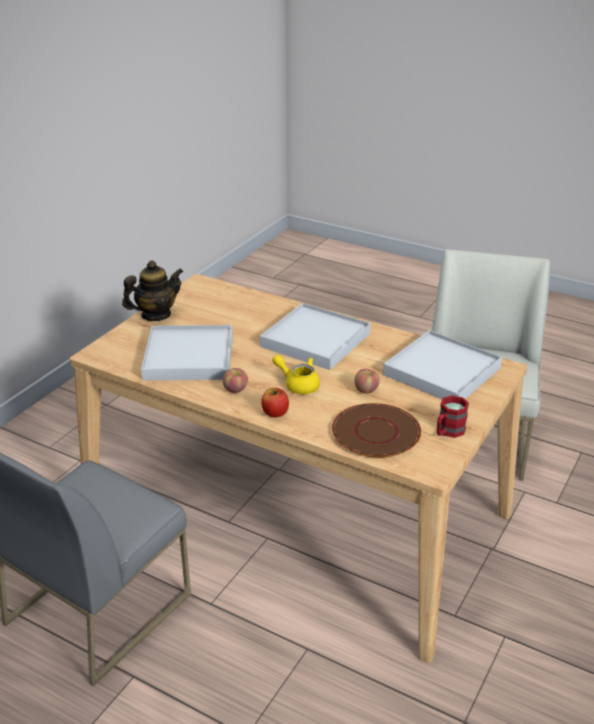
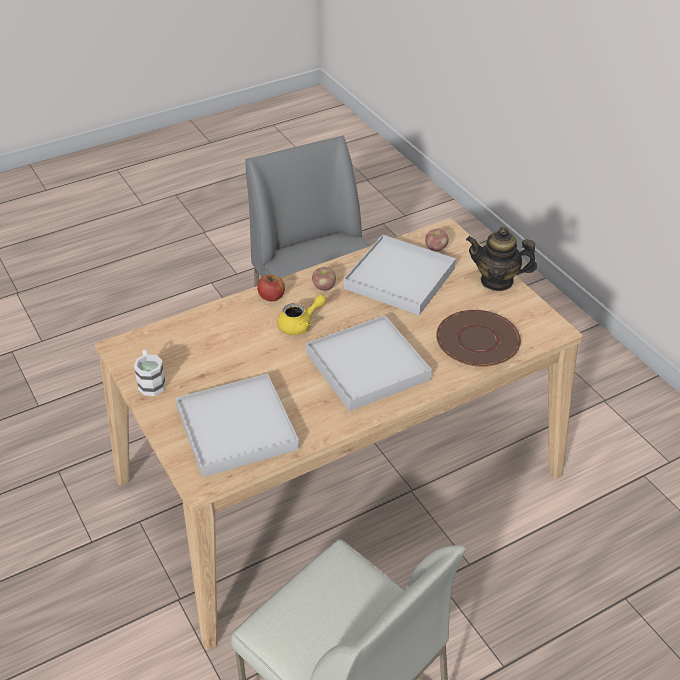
camera: 120 degrees right, 10 degrees up
(155, 315) = (497, 281): teapot -> teapot turned 105 degrees clockwise
(366, 390) = (254, 361): apple -> apple (436, 248)
(376, 432) = (192, 340): brown plate -> brown plate (477, 340)
(448, 432) = (151, 382): red mug -> white mug

